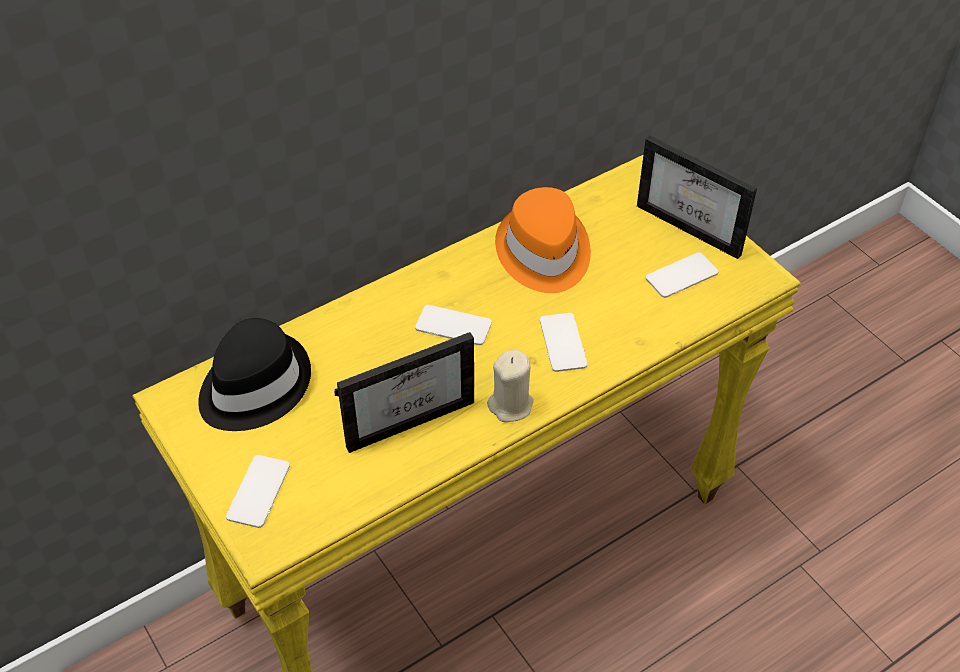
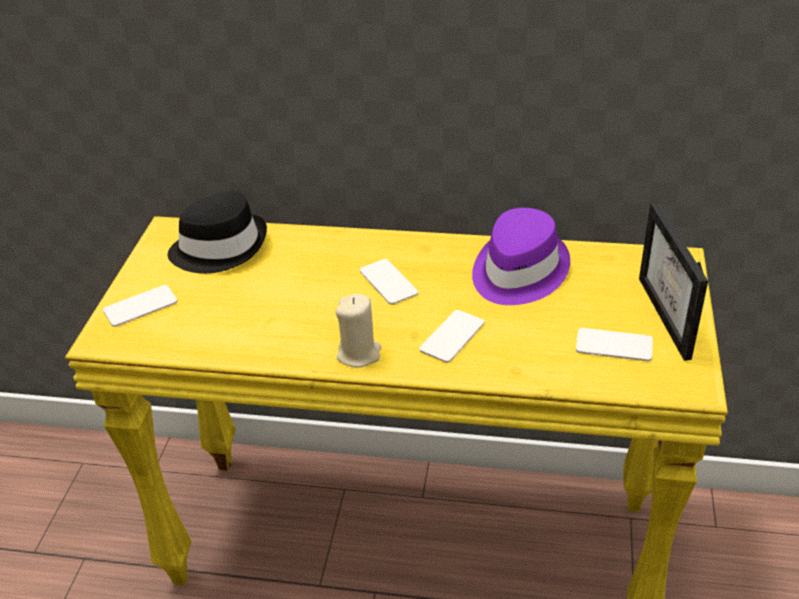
camera: 45 degrees right, 10 degrees down
(407, 414) = (285, 317): picture frame -> none
(543, 252) = (517, 271): orange hat -> purple hat

